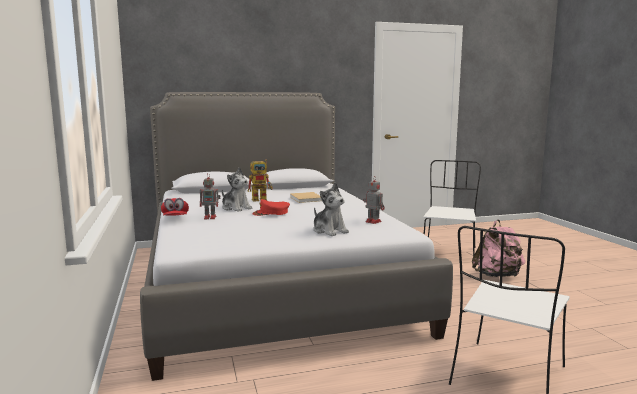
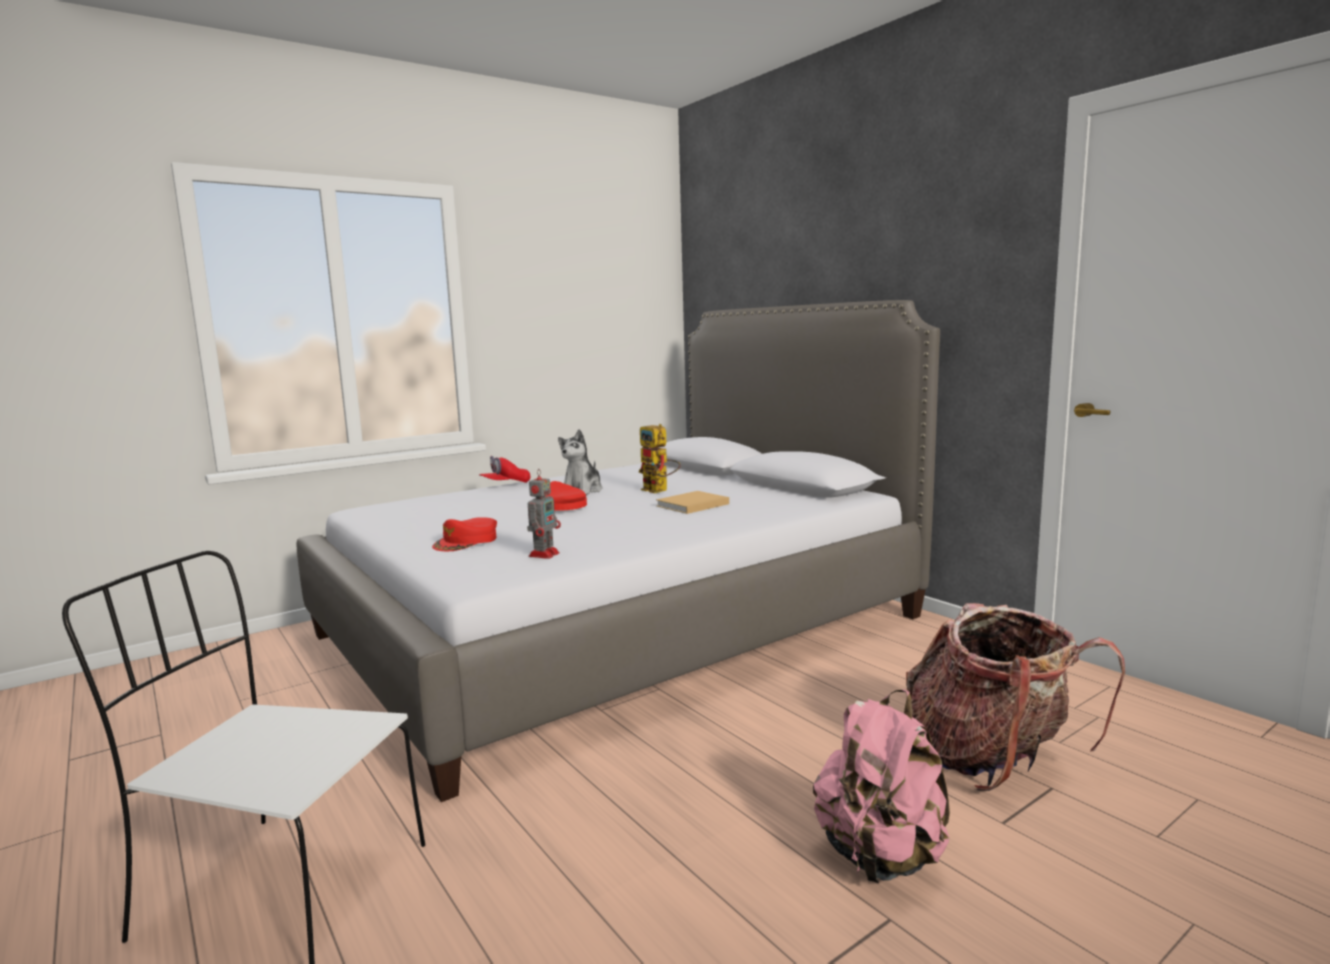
camera: 70 degrees right, 0 degrees up
(211, 217) = (517, 492): toy robot -> none
(329, 231) = (466, 542): plush toy -> red cap
(449, 253) = (992, 761): white chair -> backpack

